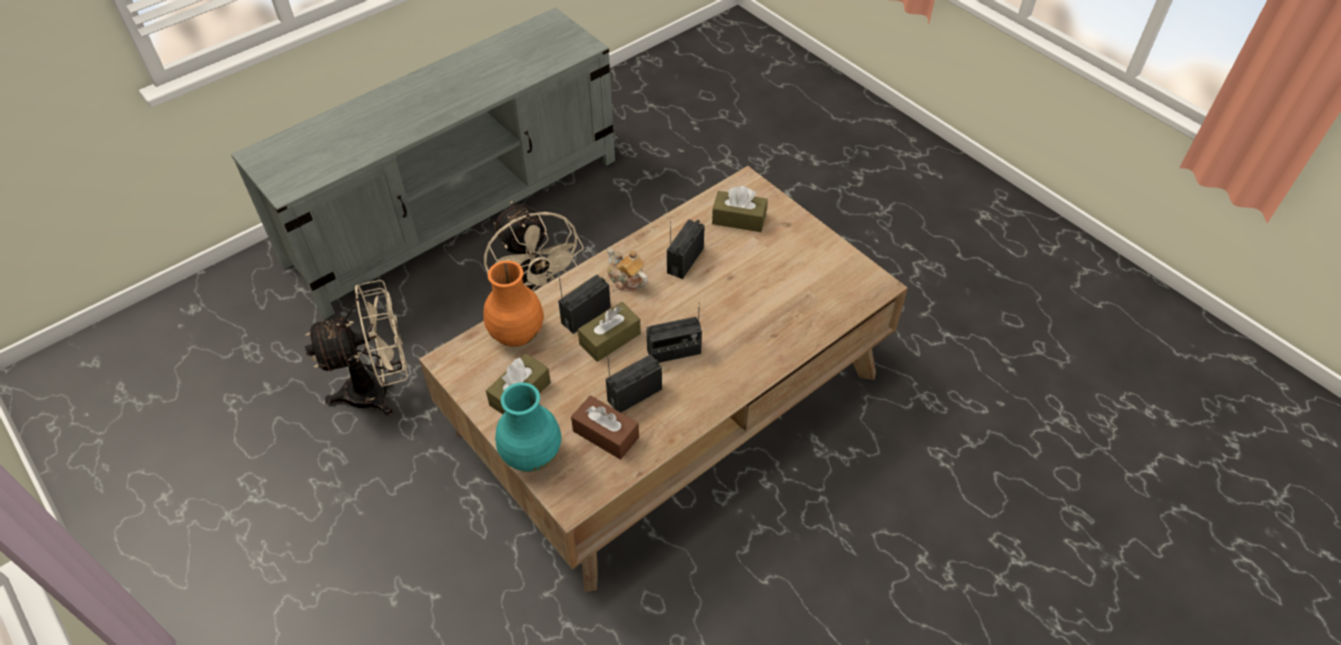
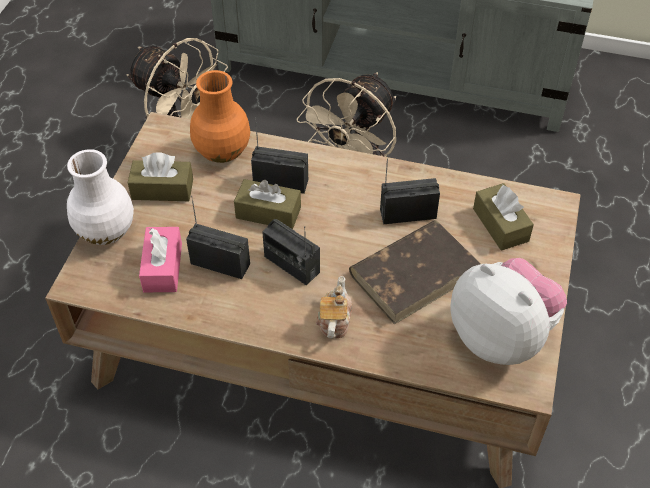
camera: 55 degrees right, 0 degrees up
(532, 455) = (107, 232): turquoise vase -> white vase
(605, 434) = (163, 267): brown tissue box -> pink tissue box
(626, 280) = (345, 186): teapot -> teapot (334, 320)
(742, 287) = (414, 273): none -> brown book
(831, 274) = (501, 336): none -> plush toy

